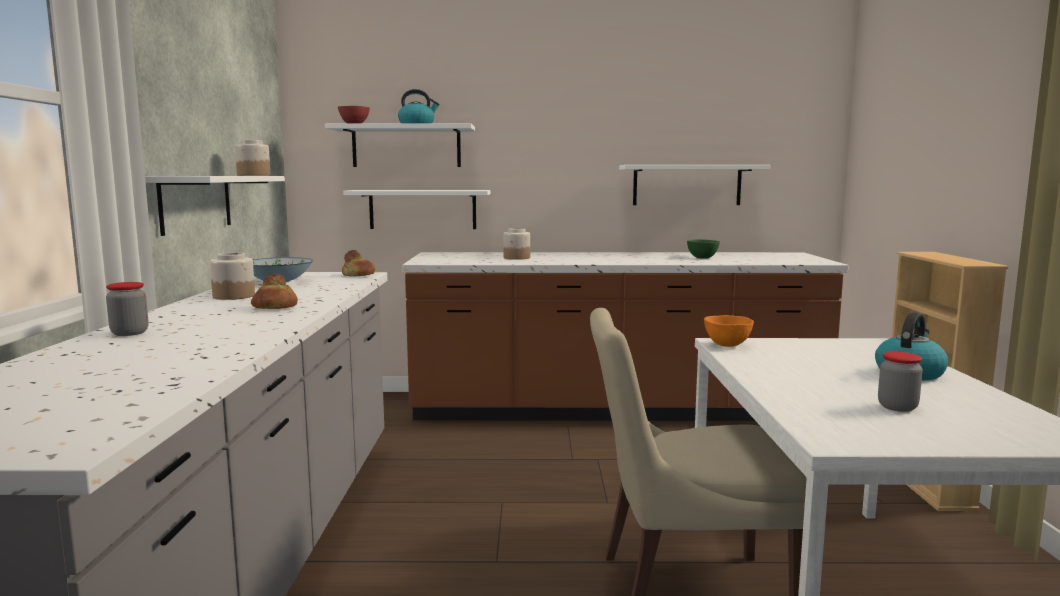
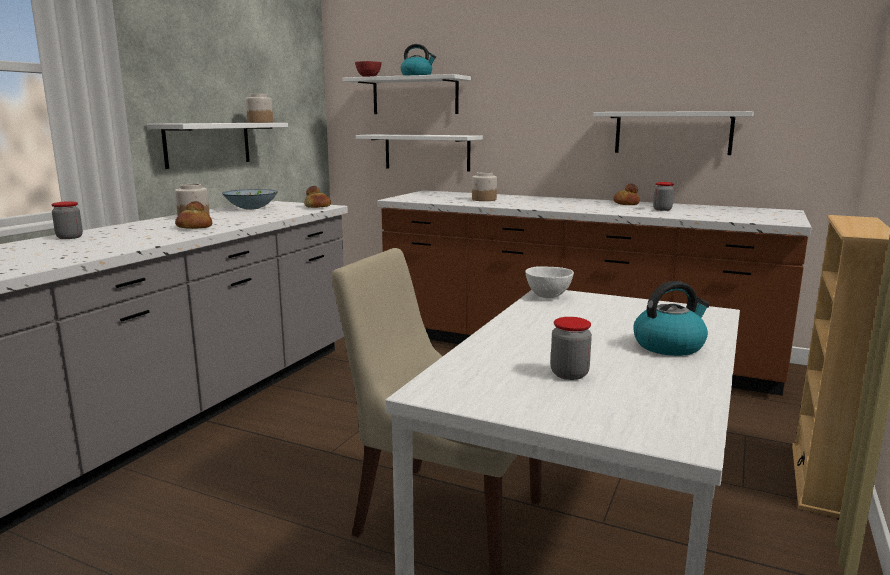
camera: 25 degrees right, 5 degrees up
(657, 254) = (626, 204): none -> bread
(702, 258) = (662, 209): green bowl -> jar
(727, 345) = (549, 296): orange bowl -> white bowl

